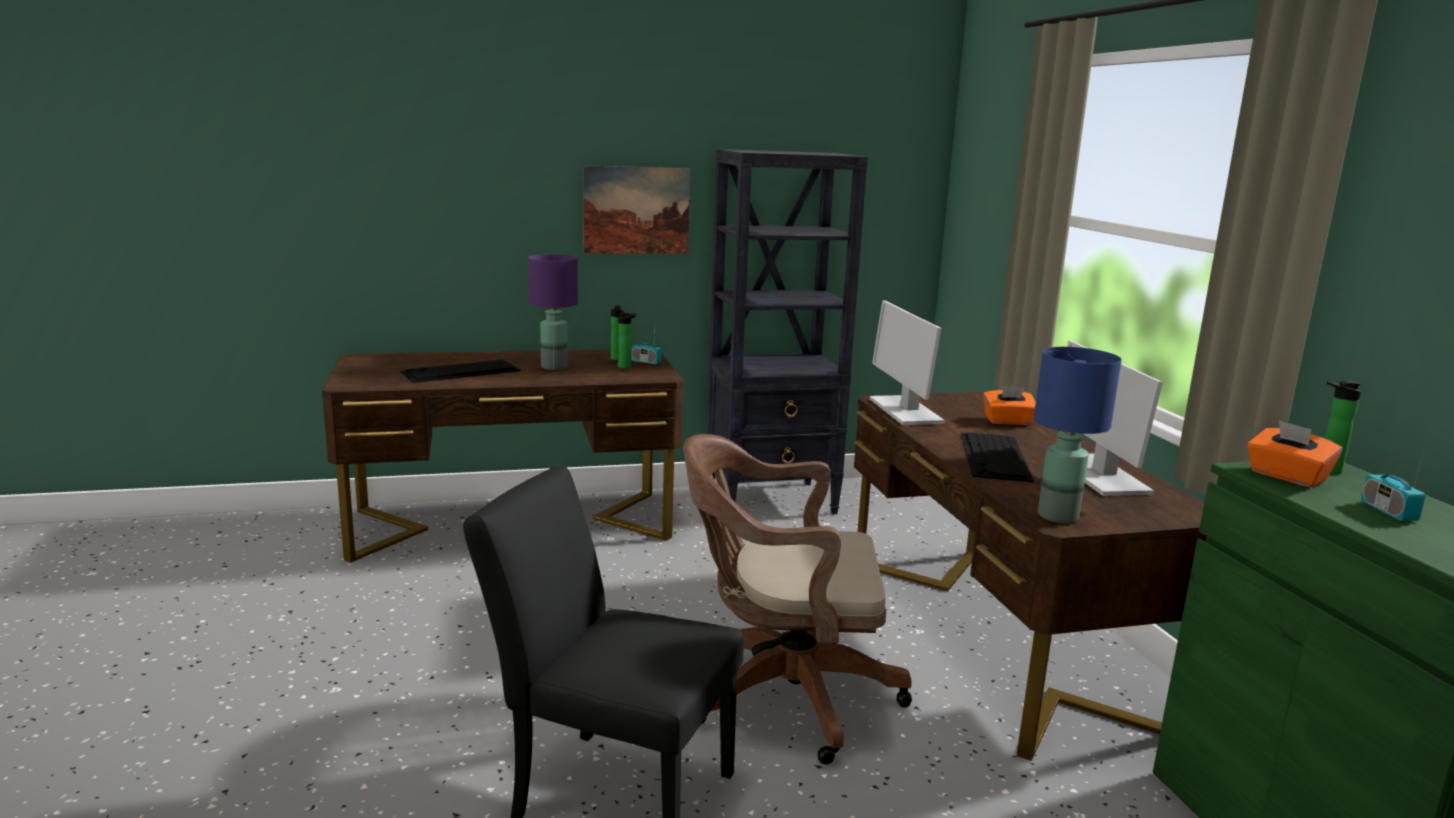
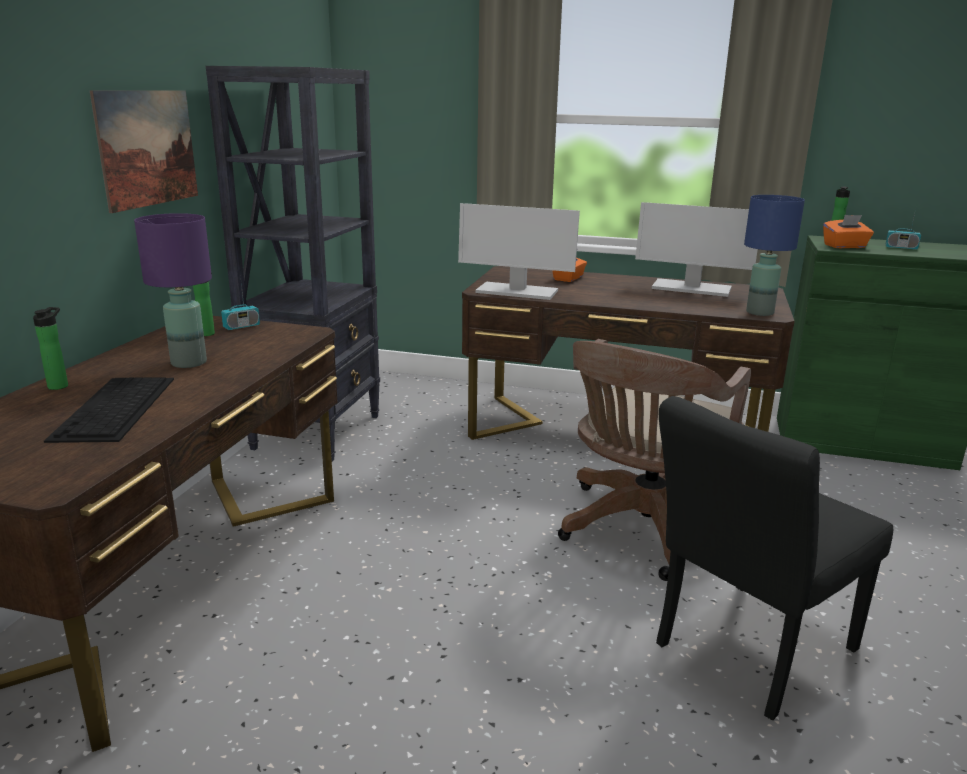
camera: 60 degrees left, 5 degrees up
(626, 367) = (246, 336): bottle -> bottle (60, 385)
(995, 457) = (640, 297): keyboard -> none

